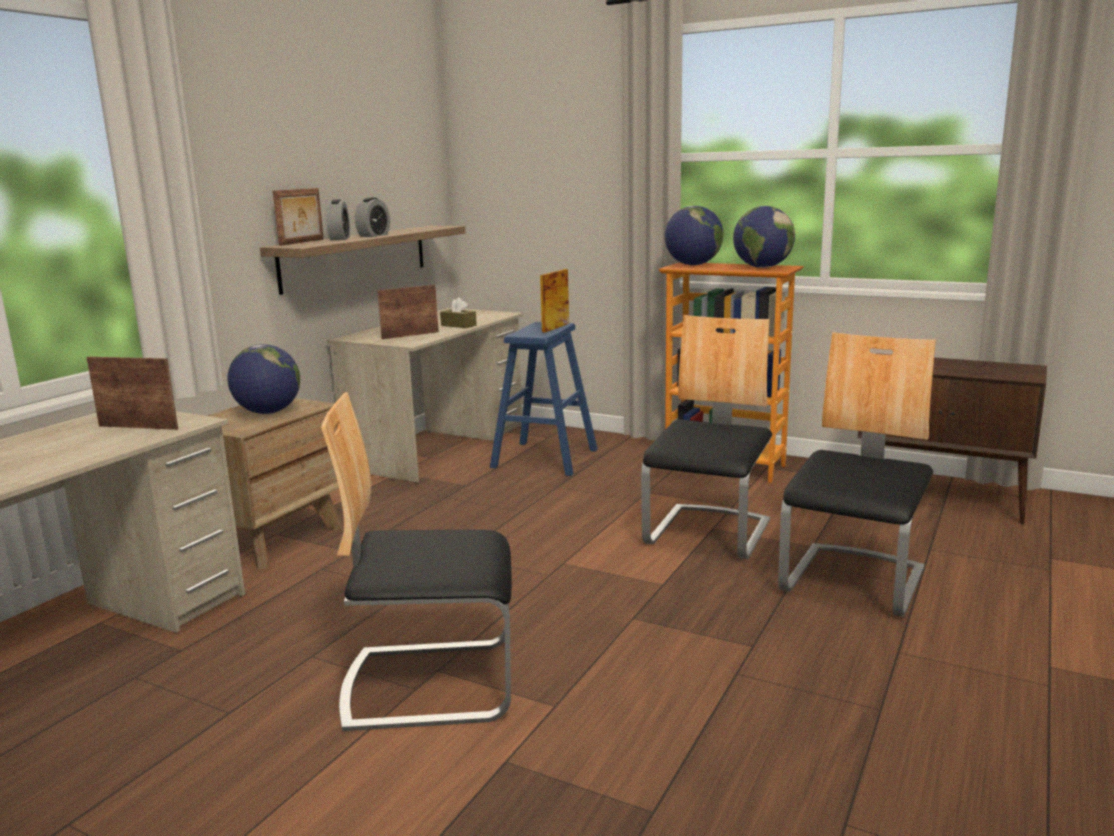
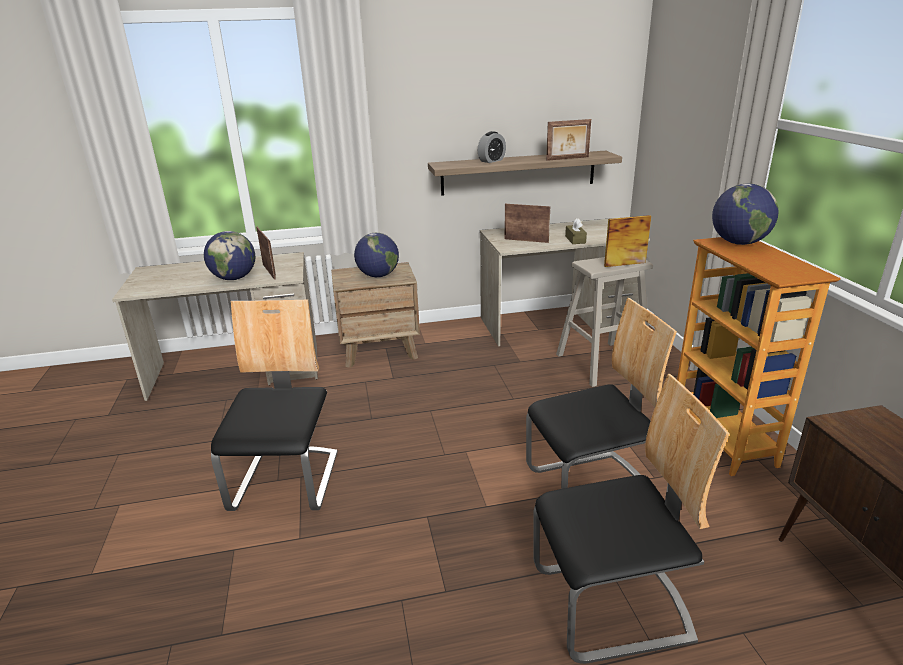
camera: 50 degrees right, 10 degrees up
(302, 242) = (461, 161): picture frame -> picture frame (567, 158)
(374, 236) = (520, 160): alarm clock -> none
(430, 682) = (287, 481): chair -> chair turned 45 degrees clockwise
(545, 458) = (602, 363): blue stool -> beige stool
(762, 267) = (787, 267): globe -> globe (234, 278)

